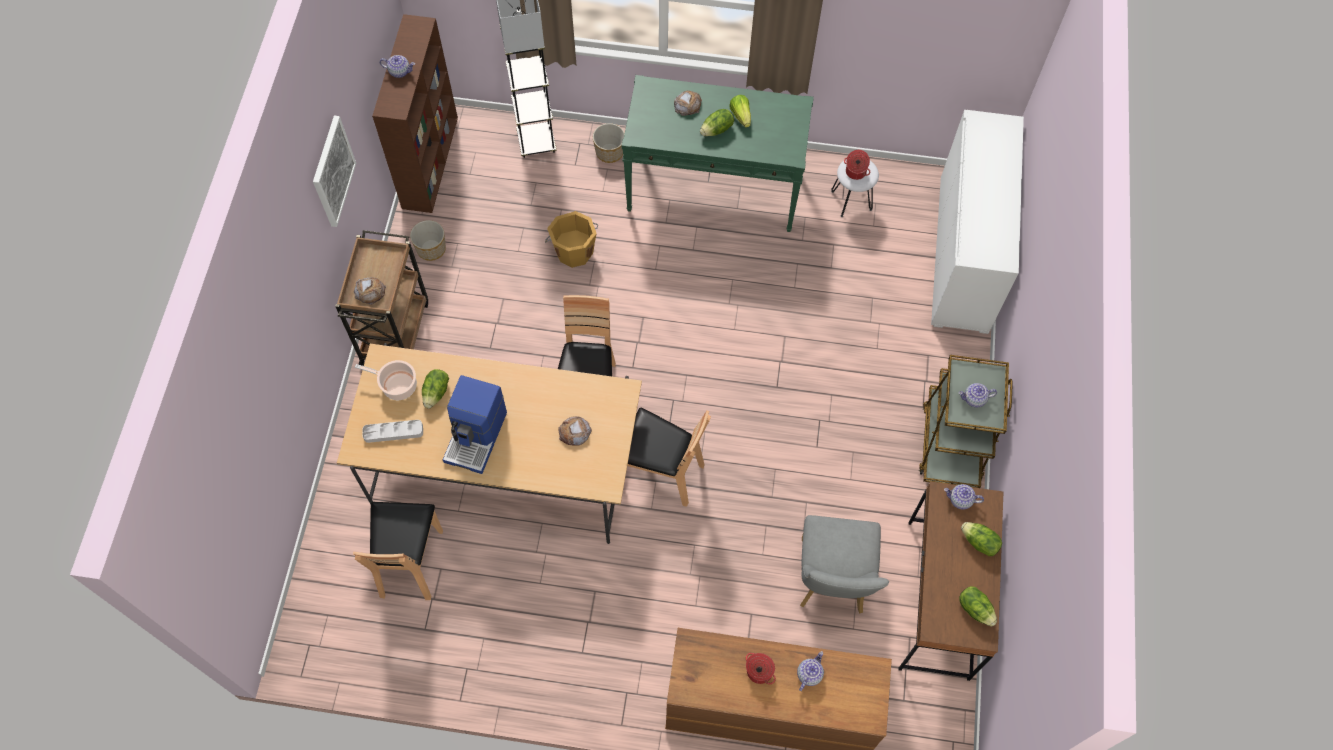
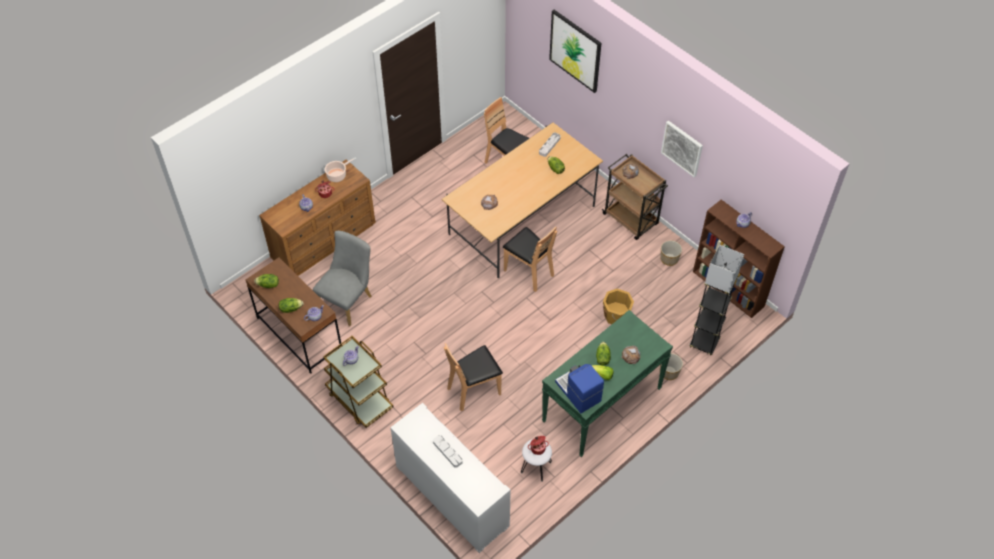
camera: 130 degrees right, 10 degrees down
(242, 392) = (575, 50): none -> picture
(397, 385) = (572, 158): cooking pot -> cooking pot (337, 175)
(477, 436) = (520, 170): coffee machine -> coffee machine (577, 392)
(661, 472) = (462, 273): brown chair -> brown chair (474, 390)
(832, 582) = (348, 300): grey chair -> grey chair turned 75 degrees clockwise
(986, 194) = (447, 452): none -> grey tray

